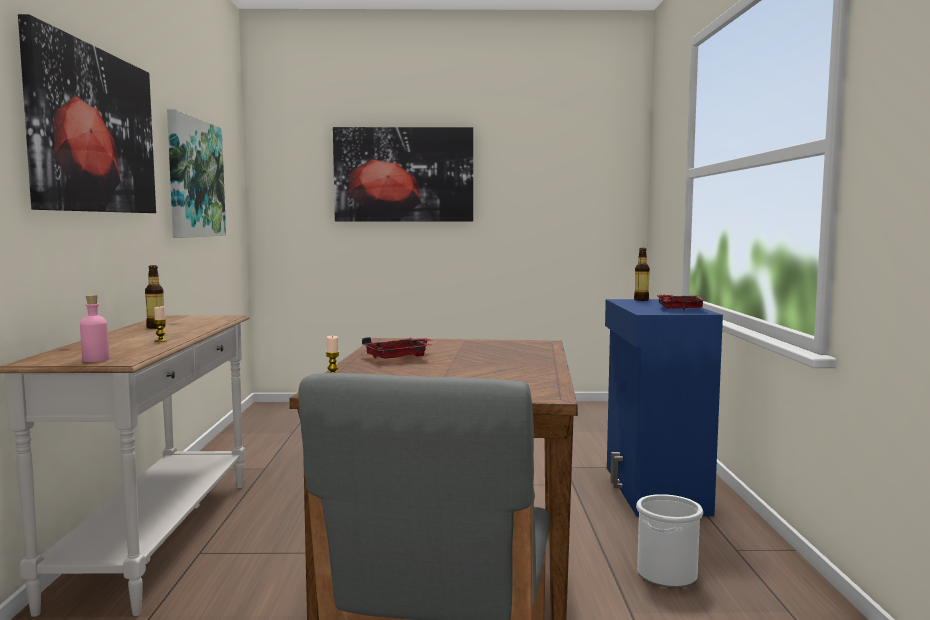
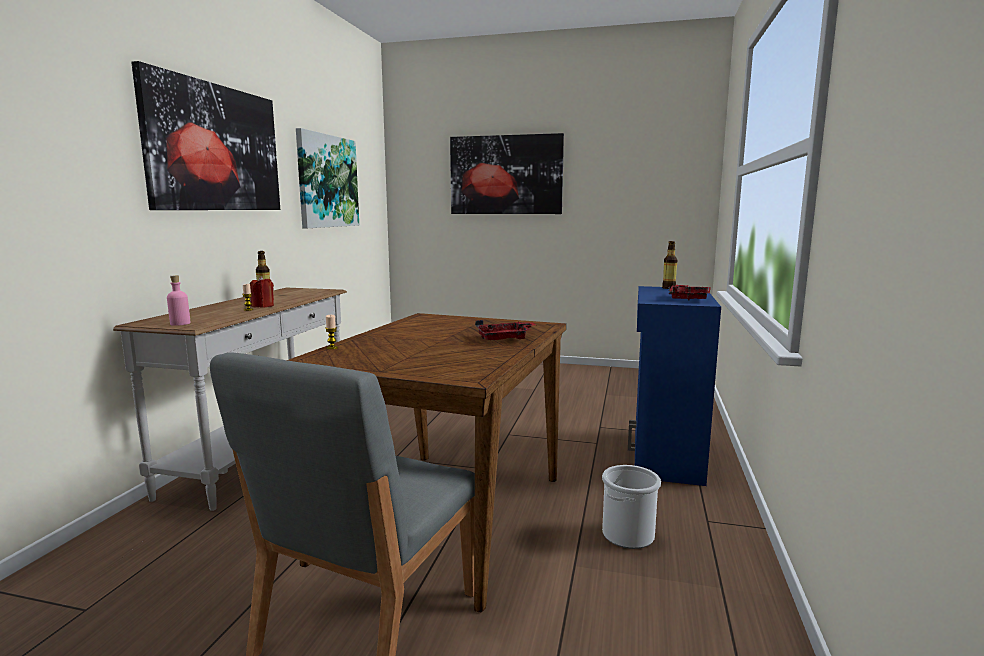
camera: 15 degrees right, 5 degrees up
(173, 336) = (263, 306): none -> red candle
(399, 357) = (409, 332): red tray -> red tray (505, 339)

